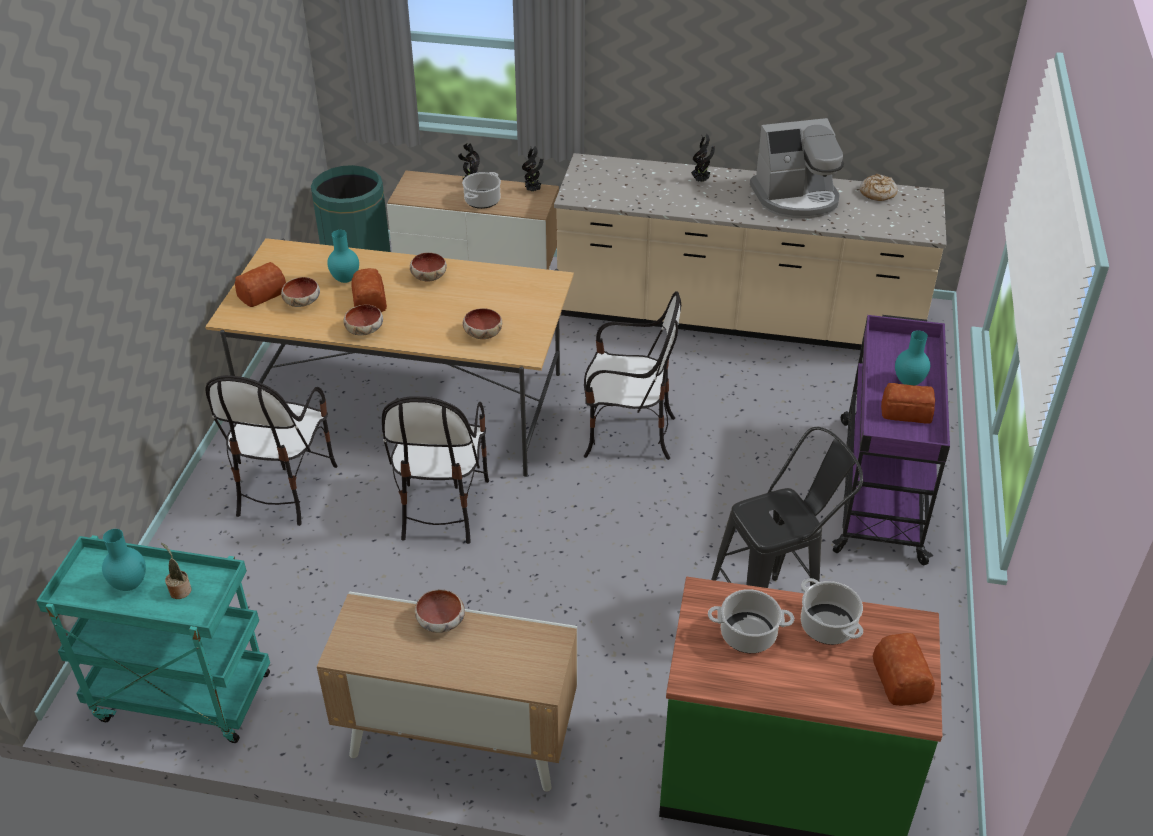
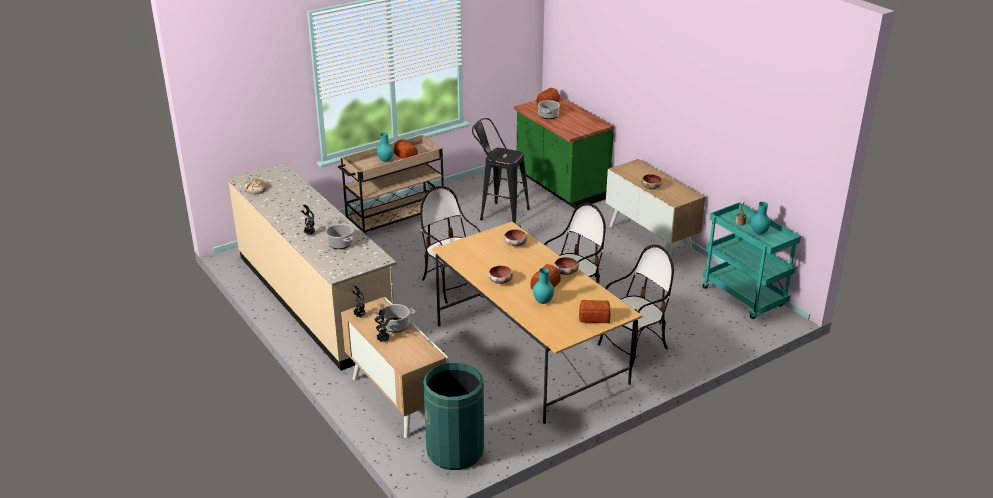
camera: 135 degrees left, 10 degrees down
(302, 302) = (579, 302): bowl -> none
(749, 634) = (573, 123): cooking pot -> cooking pot (340, 244)
(796, 198) = (291, 205): coffee machine -> none
(880, 487) = (394, 220): purple cart -> beige cart

